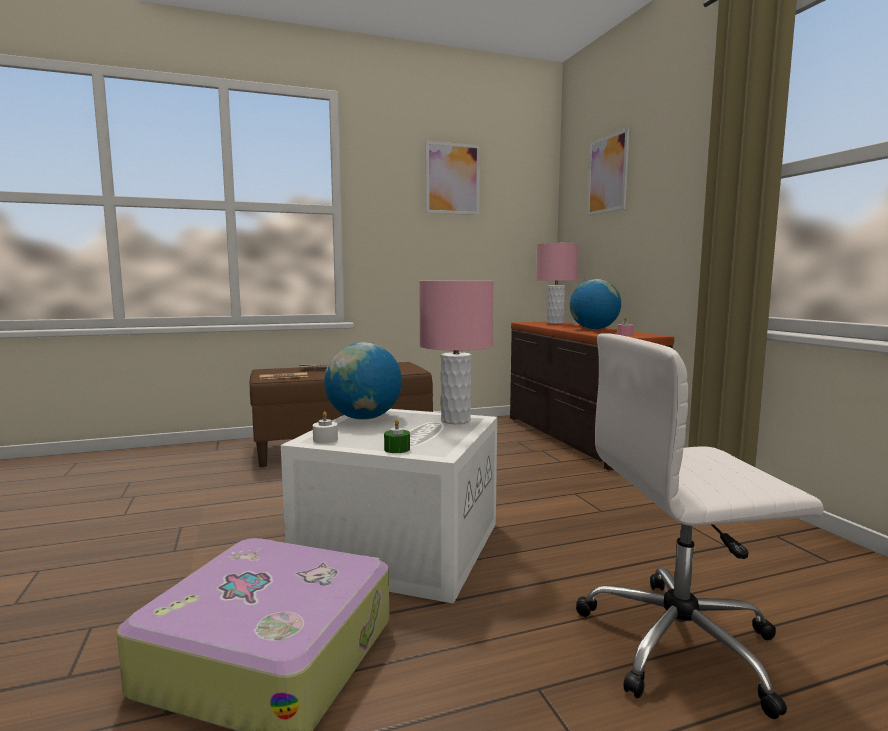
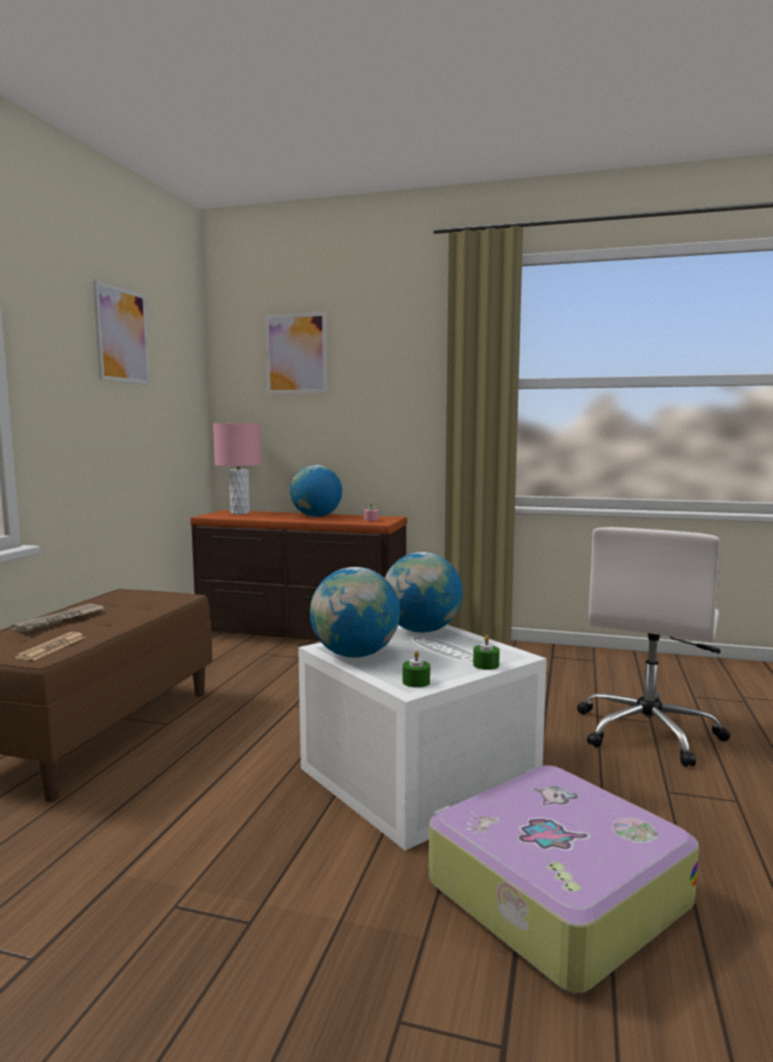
camera: 55 degrees left, 0 degrees up
(325, 440) = (416, 682): white candle -> green candle
(455, 420) = (421, 631): pink table lamp -> globe

